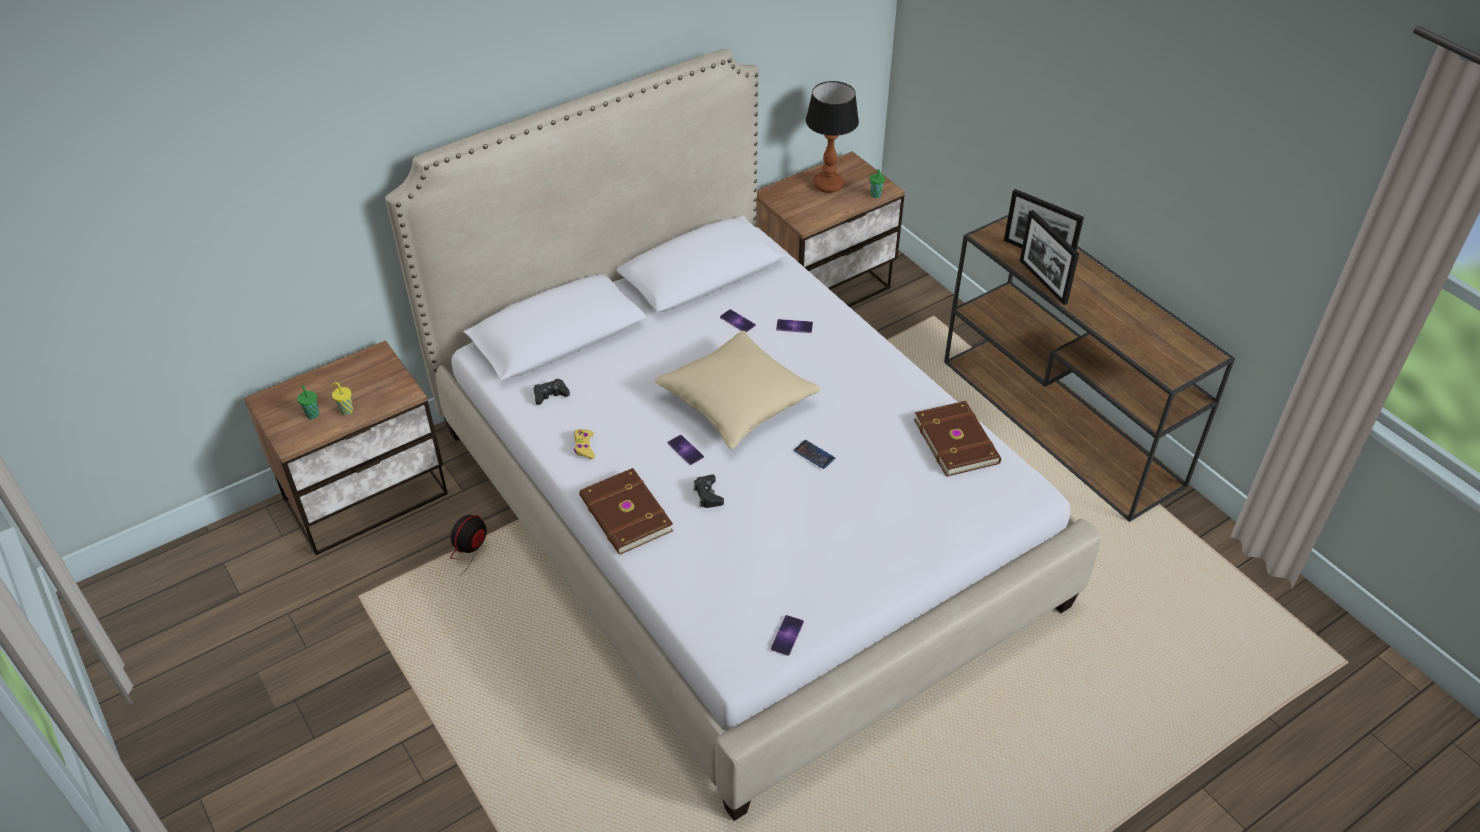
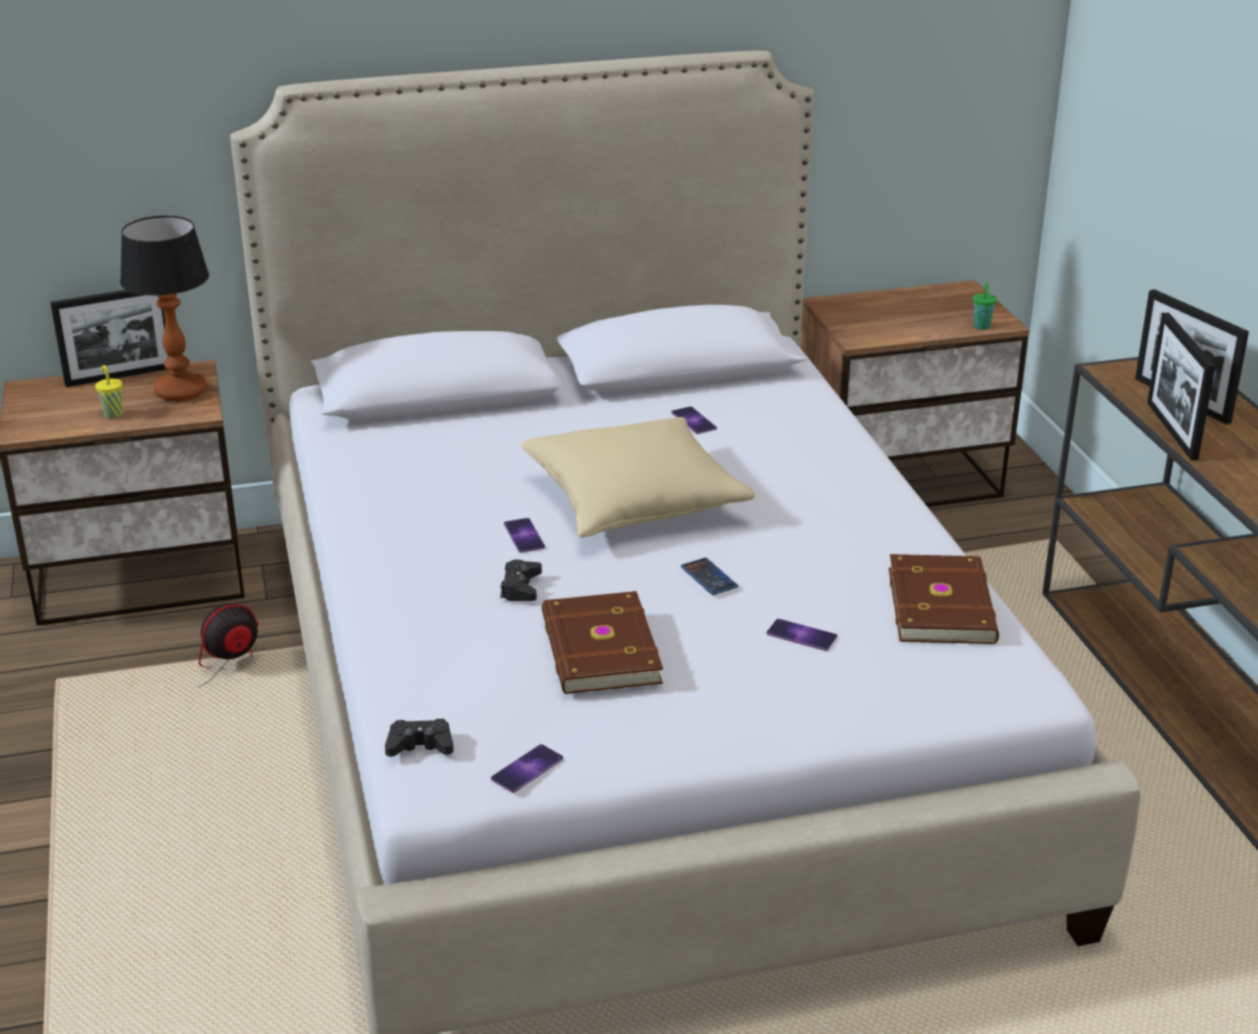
camera: 20 degrees right, 15 degrees down
(312, 414) = (70, 410): green cup -> none
(327, 372) = (121, 376): none -> picture frame
(550, 395) = (382, 448): black game controller -> black game controller (420, 746)
(584, 447) = (388, 507): yellow game controller -> none
(624, 515) = (389, 586): brown book -> brown book (598, 650)
(794, 326) = (772, 439): phone -> phone (801, 635)
(829, 185) = (918, 307): table lamp -> table lamp (182, 392)

